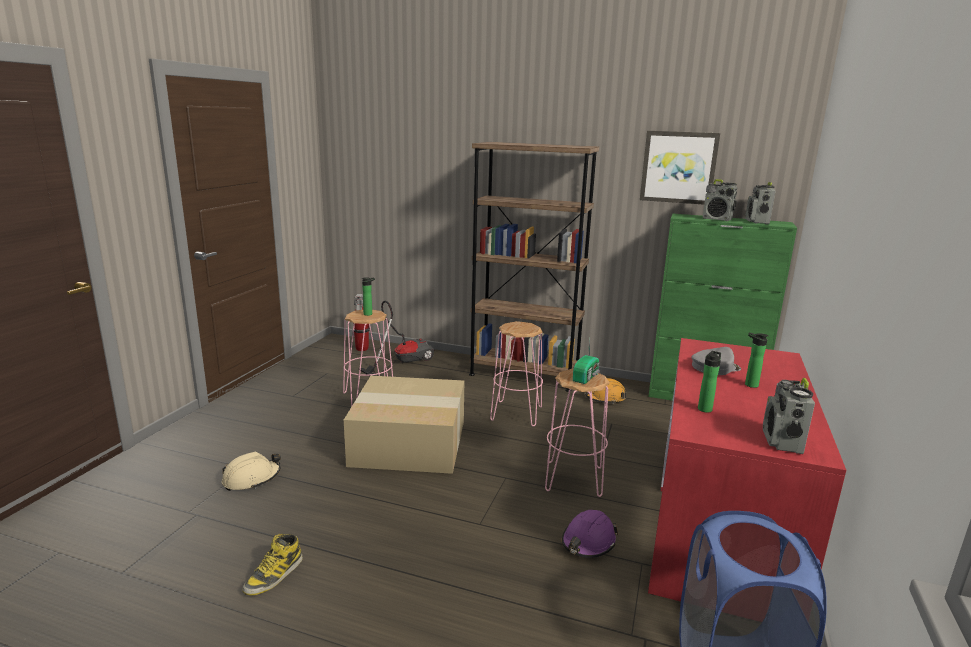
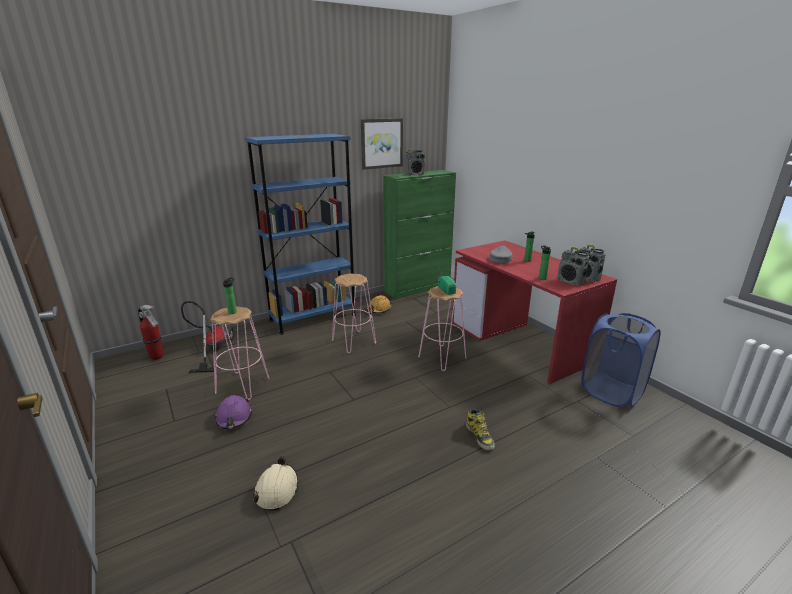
camera: 50 degrees left, 5 degrees up
(274, 575) = (418, 517): boot -> boot (480, 436)
(407, 443) = (330, 395): cardboard box -> none
(524, 374) = (313, 317): brown bookcase -> blue bookcase
(588, 542) = (499, 381): purple hard hat -> purple hard hat (234, 418)
(757, 222) = (433, 172): radio -> radio (570, 281)

